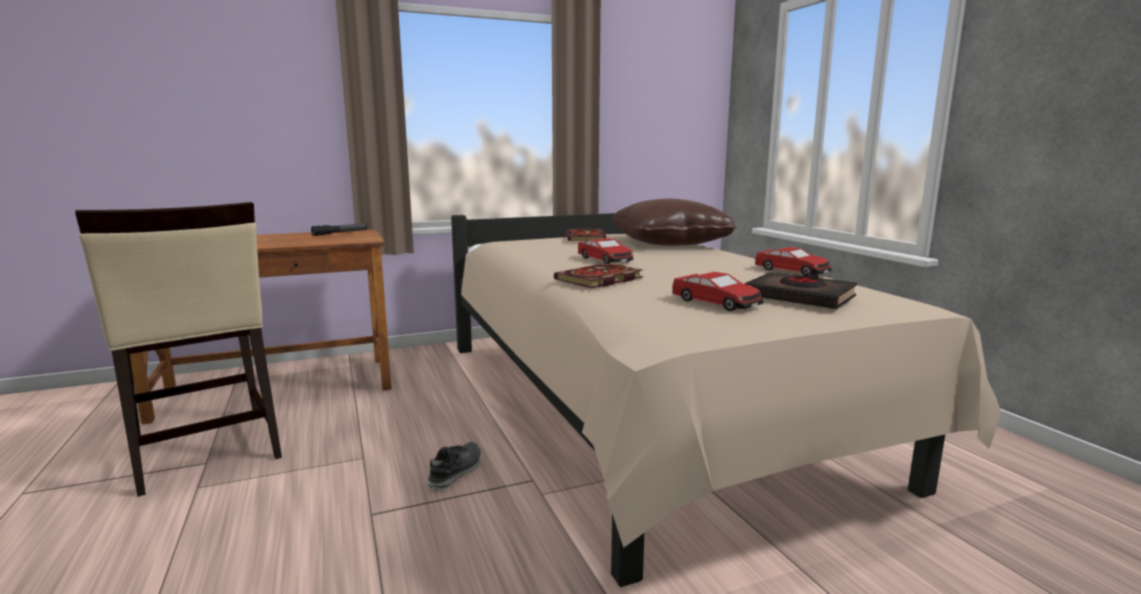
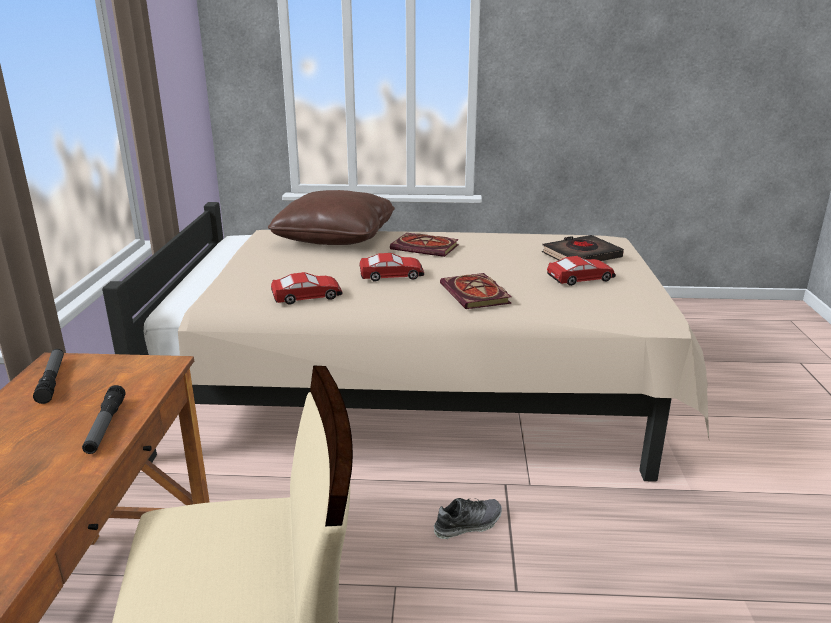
camera: 65 degrees left, 10 degrees up
(288, 243) = (105, 426): none -> flashlight
(455, 473) = (468, 525): shoe -> shoe turned 105 degrees clockwise
(586, 238) = (259, 259): book -> book (426, 247)
(792, 271) = (499, 236): toy car -> toy car (307, 296)

